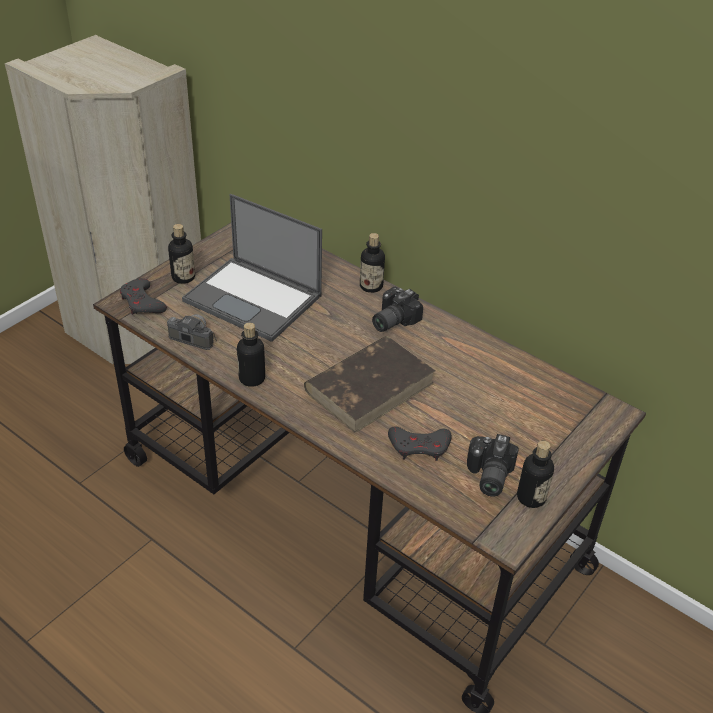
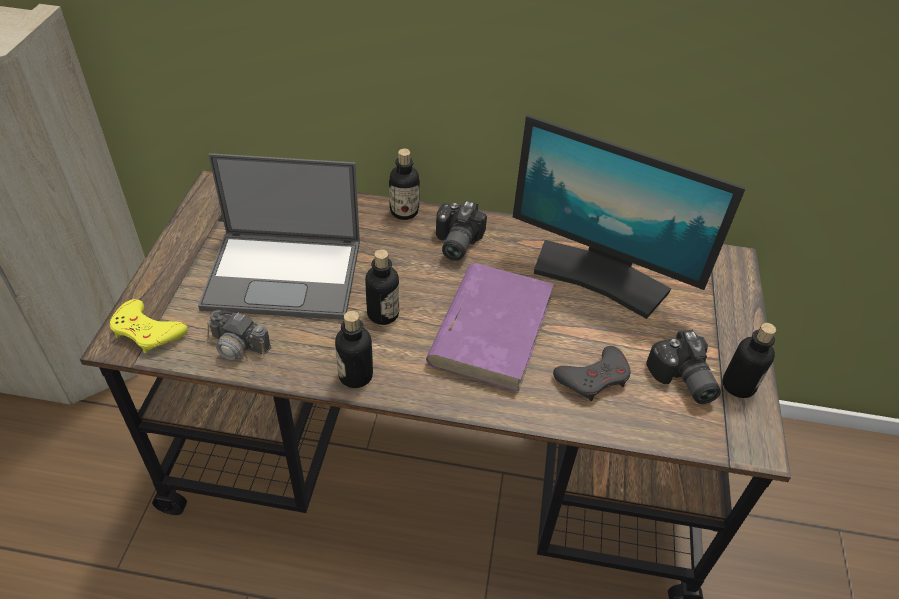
camera: 30 degrees left, 5 degrees up
(142, 302) = (147, 331): grey game controller -> yellow game controller
(183, 277) = (178, 279): bottle -> bottle (383, 314)
(191, 335) = (241, 350): camera -> camera turned 150 degrees counterclockwise
(370, 386) = (491, 329): brown book -> purple book
(486, 383) = (599, 276): none -> monitor

